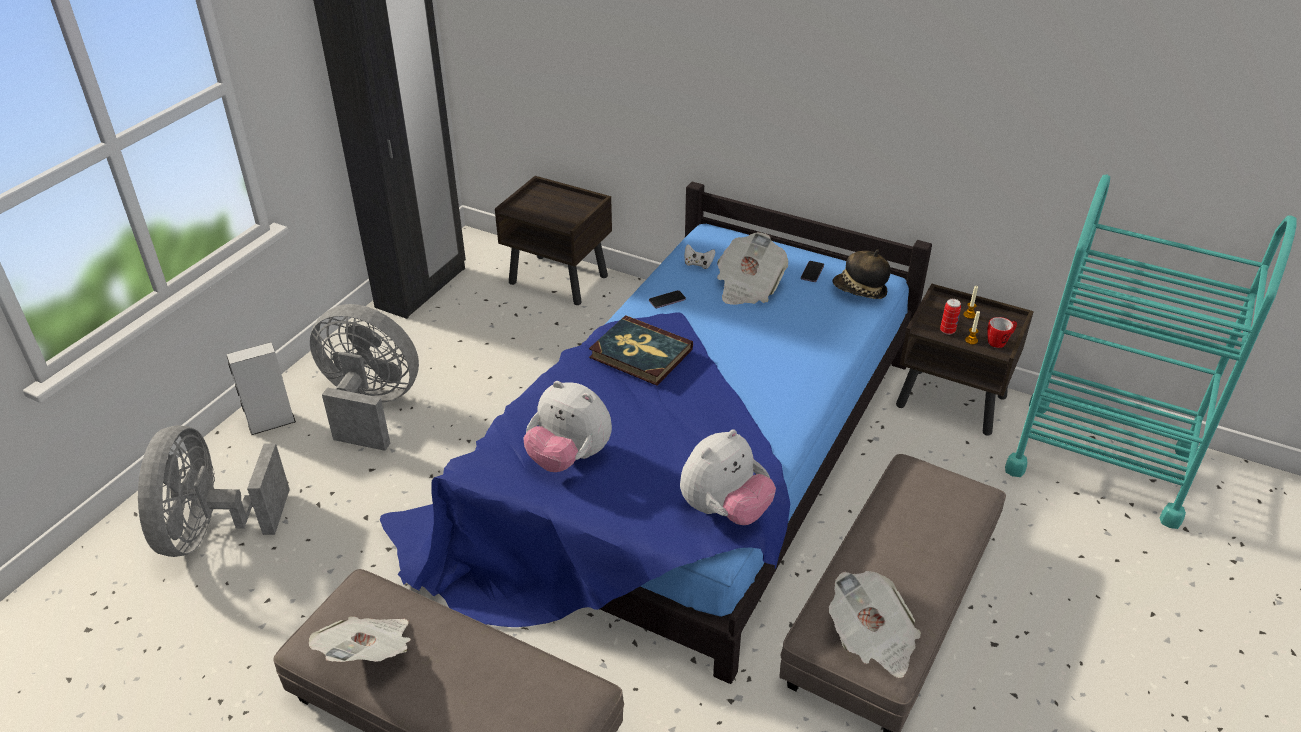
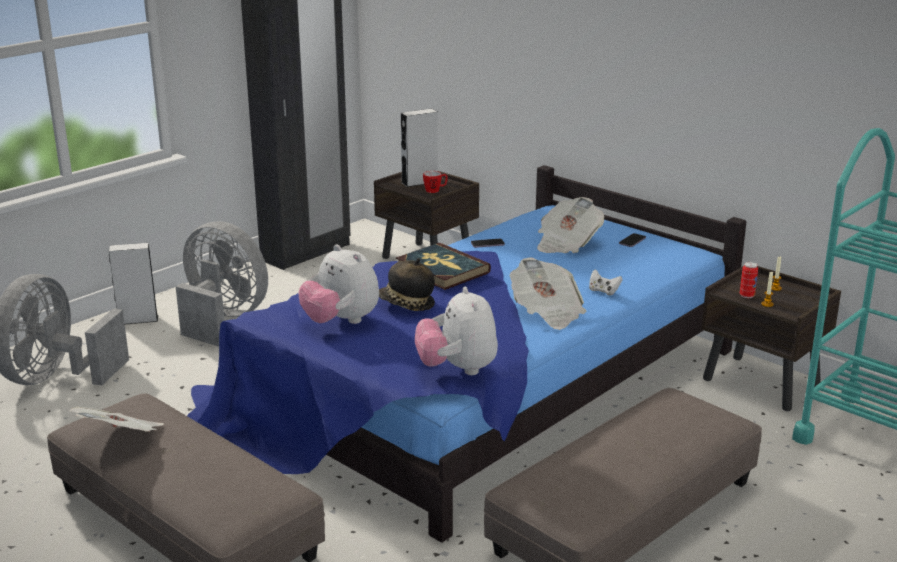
camera: 15 degrees right, 15 degrees down
(544, 201) = (419, 182): none -> grey speaker
(698, 264) = (529, 226): white game controller -> white game controller (603, 291)
(724, 510) = (457, 369): plush toy -> plush toy turned 105 degrees clockwise
(859, 291) = (670, 257): hat -> hat (406, 305)
(872, 639) = (569, 499): newspaper -> newspaper (547, 312)
(999, 341) = (795, 308): mug -> mug (435, 190)

